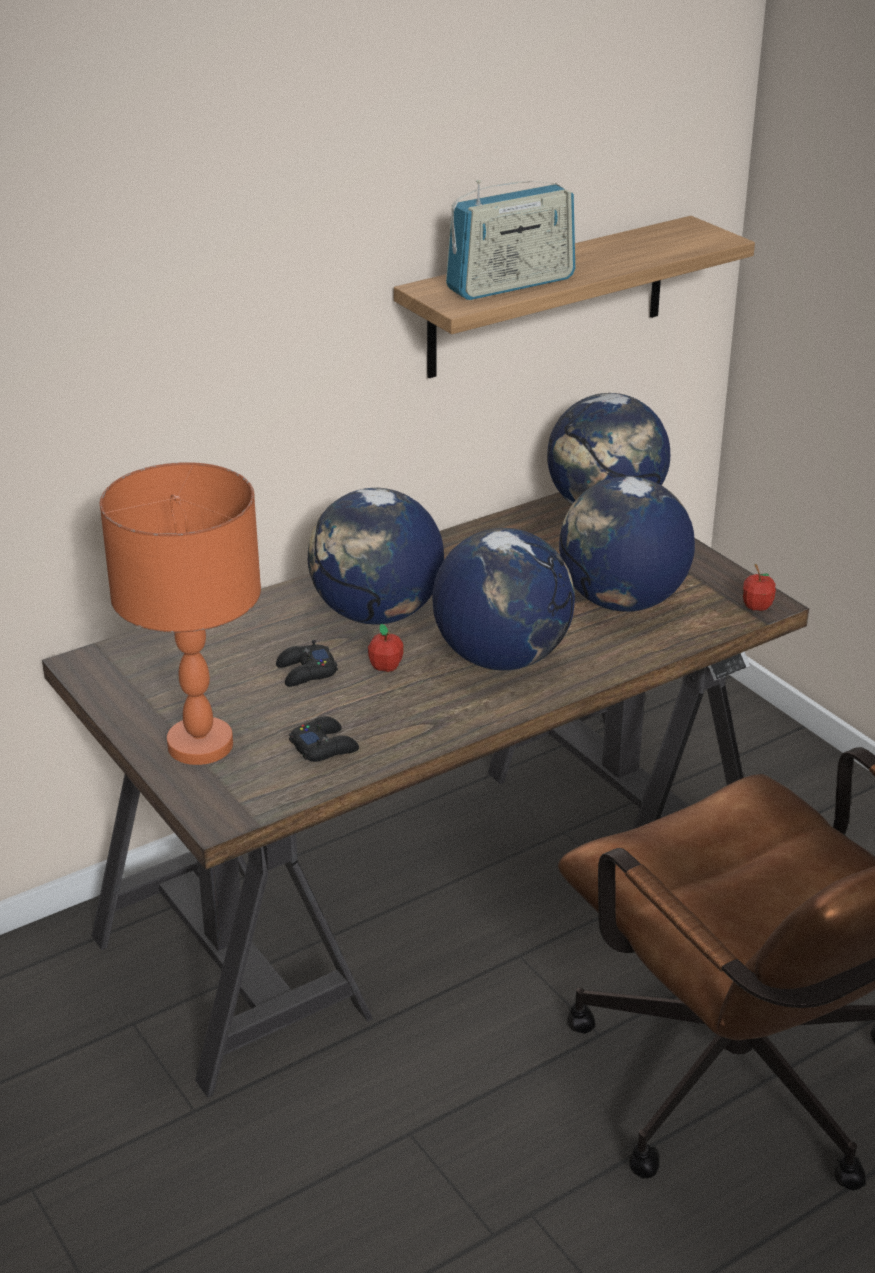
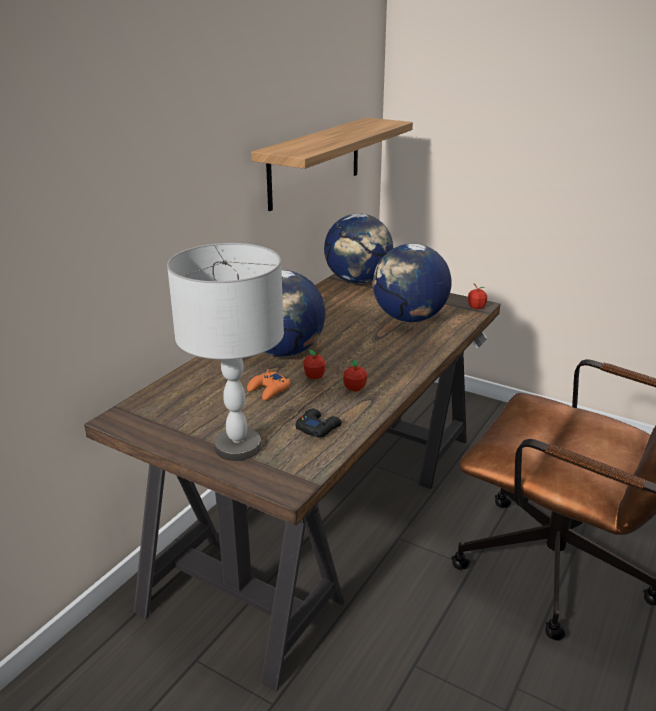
camera: 25 degrees left, 5 degrees down
(201, 745) = (238, 447): orange table lamp -> grey table lamp
(306, 672) = (269, 390): black game controller -> orange game controller
(426, 701) = (354, 388): none -> apple
(502, 658) = (374, 357): globe -> none
(511, 285) = (317, 144): radio -> none

